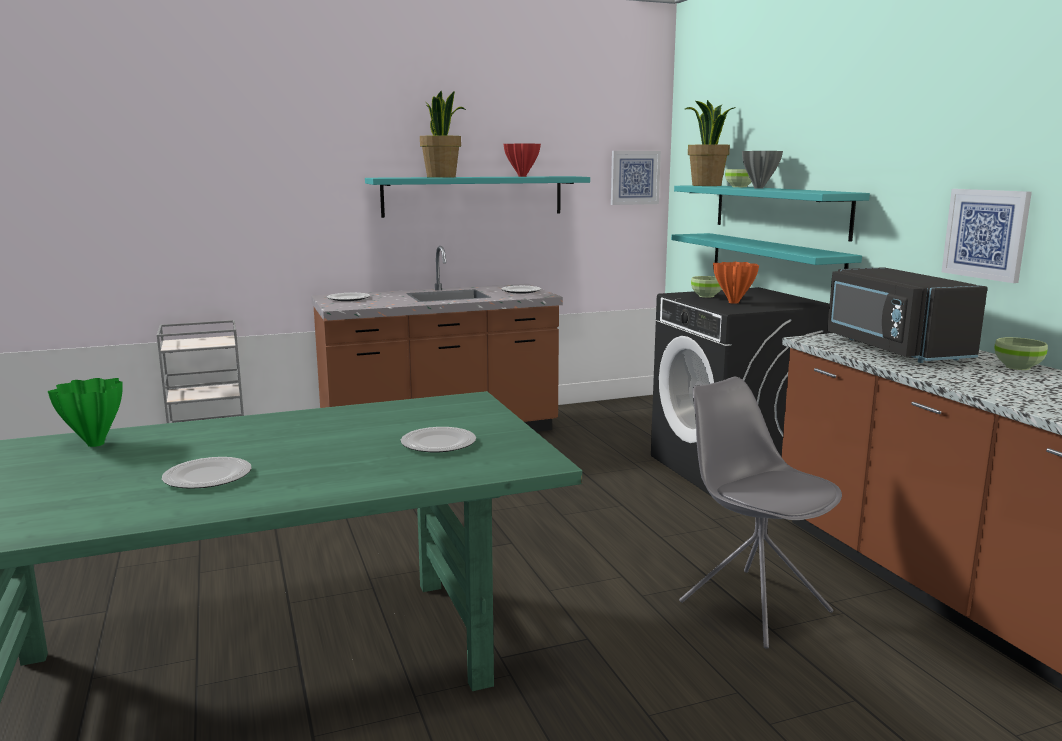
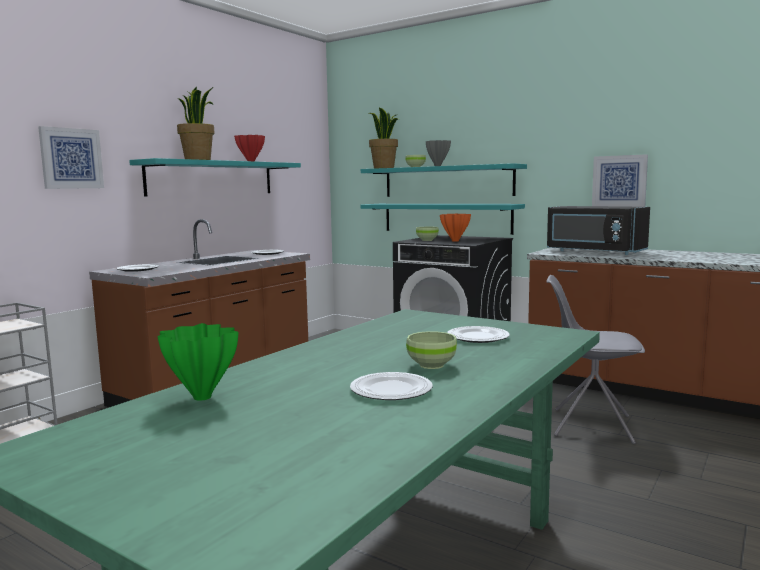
camera: 35 degrees left, 5 degrees down
(634, 177) = (311, 166): picture -> picture (71, 158)
(1018, 367) = (667, 251): green bowl -> green bowl (431, 365)

